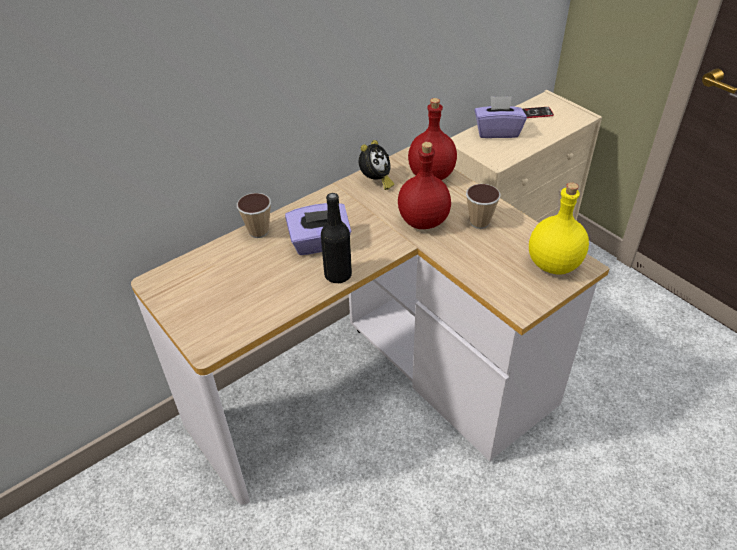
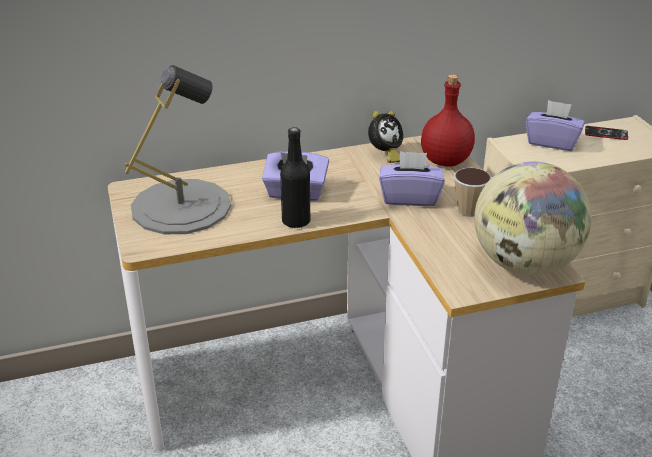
camera: 20 degrees right, 10 degrees down
(219, 288) = (181, 206): none -> grey table lamp
(258, 231) = (245, 171): cup -> none
(423, 222) = (410, 197): red bottle -> purple tissue box
(554, 265) = (524, 264): yellow bottle -> globe

